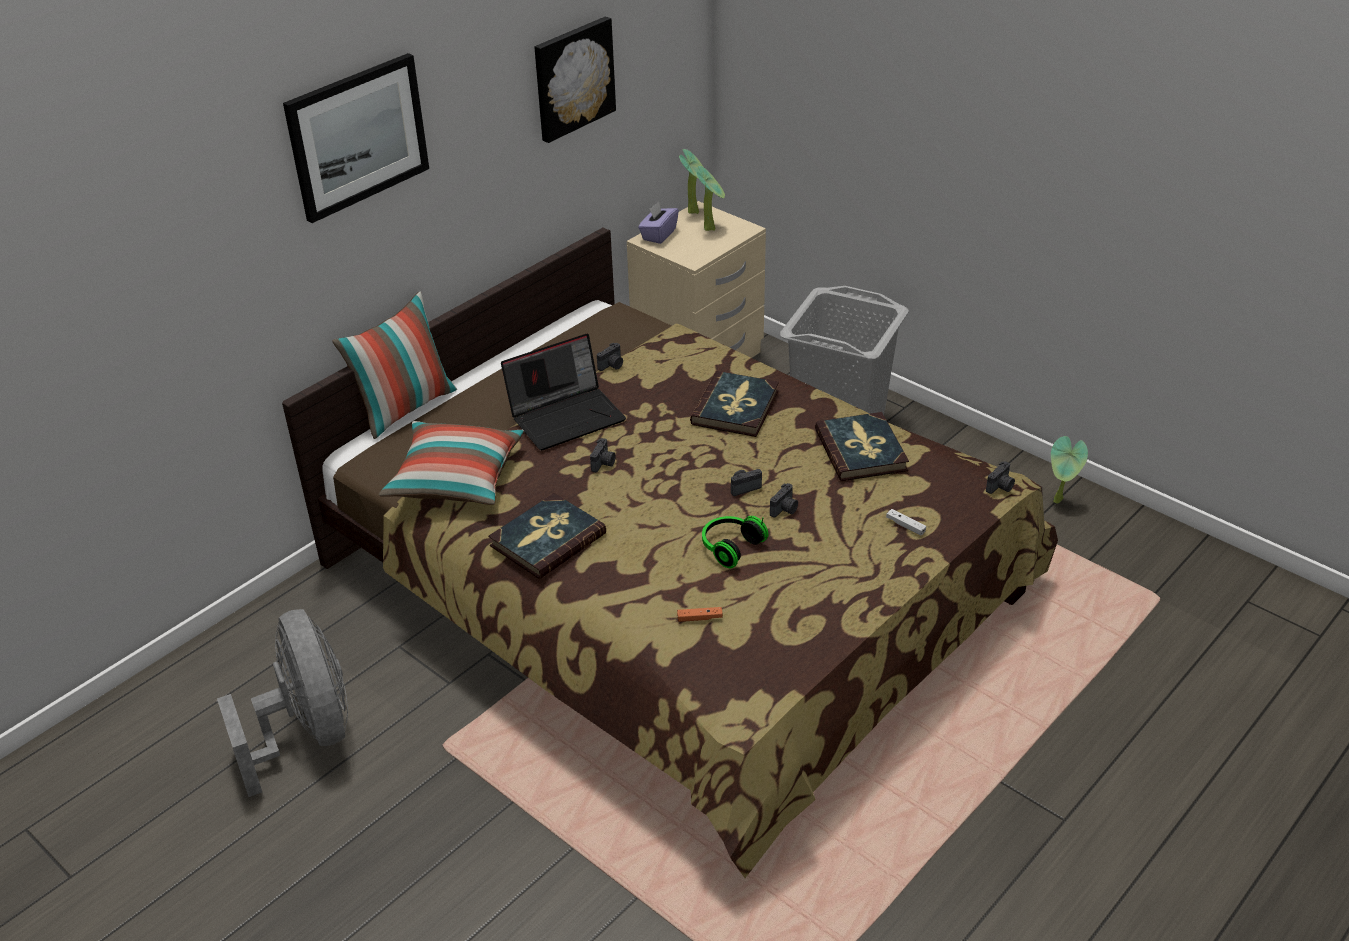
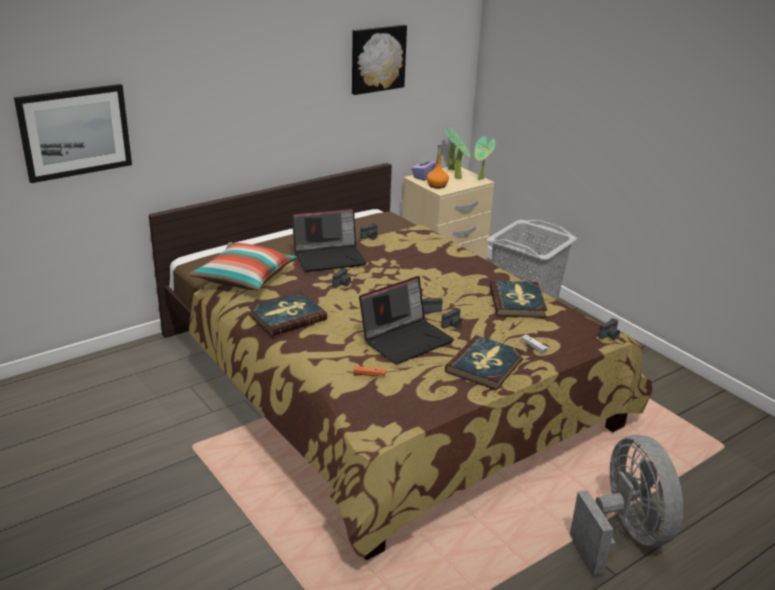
camera: 10 degrees right, 10 degrees down
(307, 734) = (109, 424): grey fan -> grey fan (623, 535)
(357, 136) = (224, 54): picture -> picture (75, 132)
(405, 408) = (233, 242): pillow -> none
(683, 250) = (437, 185): none -> orange bottle
(729, 547) = (406, 339): headphones -> laptop
(736, 408) = (441, 269): book -> book (485, 365)
(1059, 501) = (664, 378): potted plant -> potted plant (481, 179)

